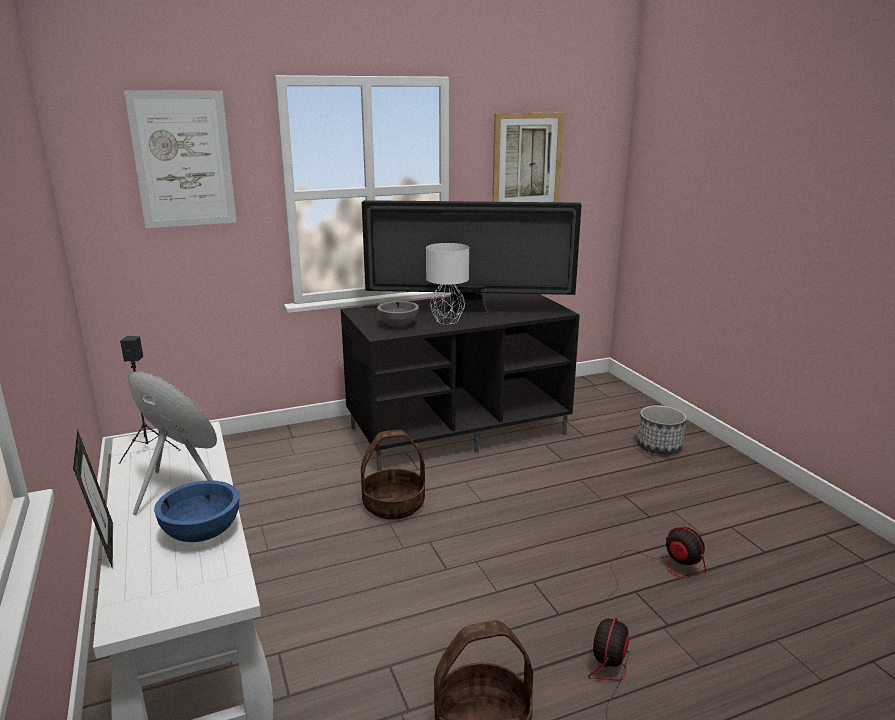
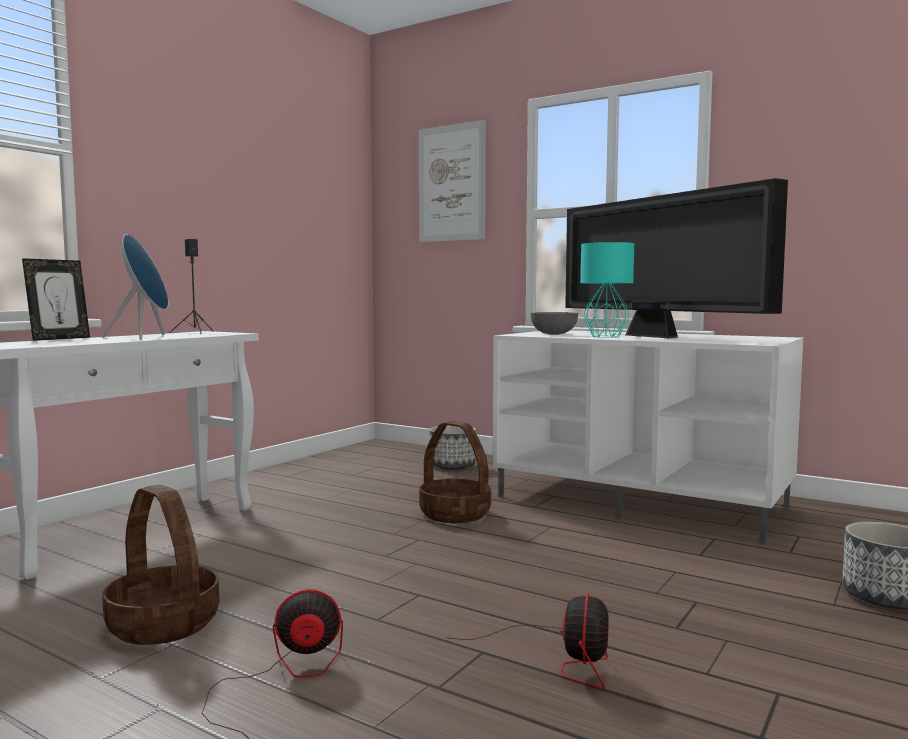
camera: 55 degrees right, 15 degrees down
(202, 532) = (88, 341): blue bowl -> none
(271, 456) = (453, 466): none -> planter
(446, 321) = (605, 336): white table lamp -> turquoise table lamp
(458, 430) = (643, 501): black tv stand -> white tv stand
(527, 161) = (829, 164): picture -> none

